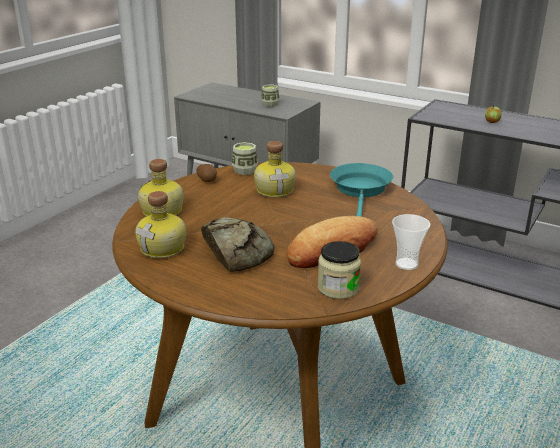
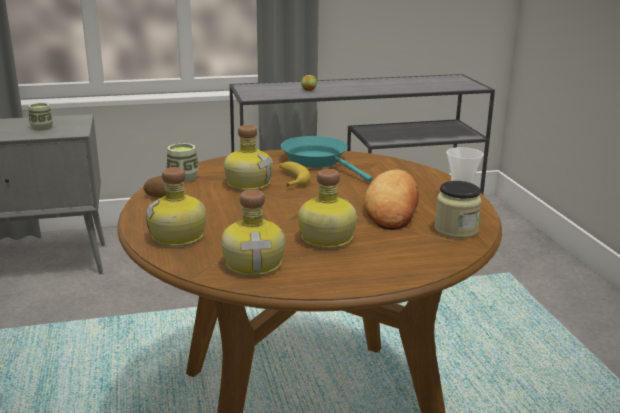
camera: 45 degrees left, 5 degrees down
(236, 251) = (325, 238): bread -> bottle
(309, 198) = (291, 179): none -> banana

